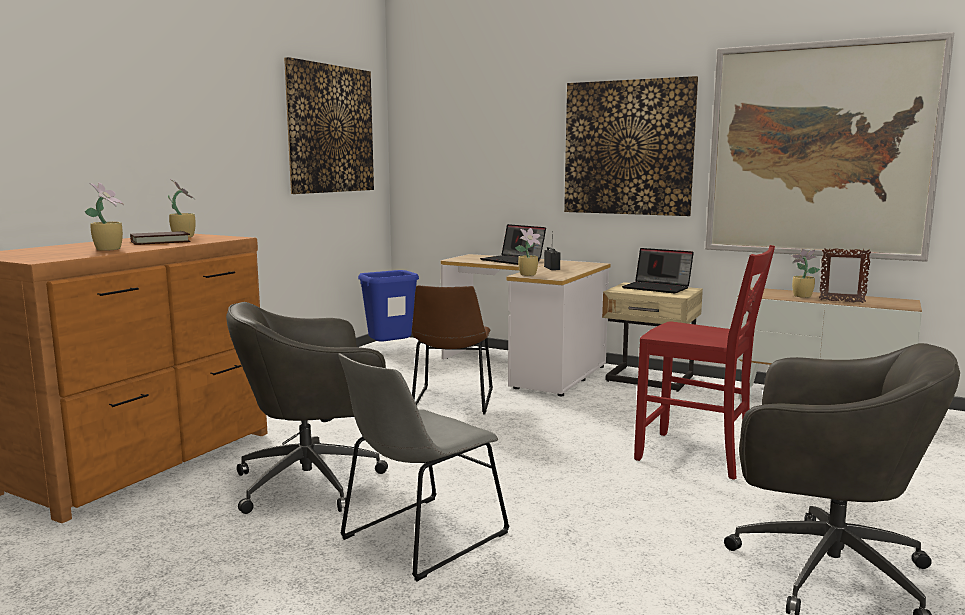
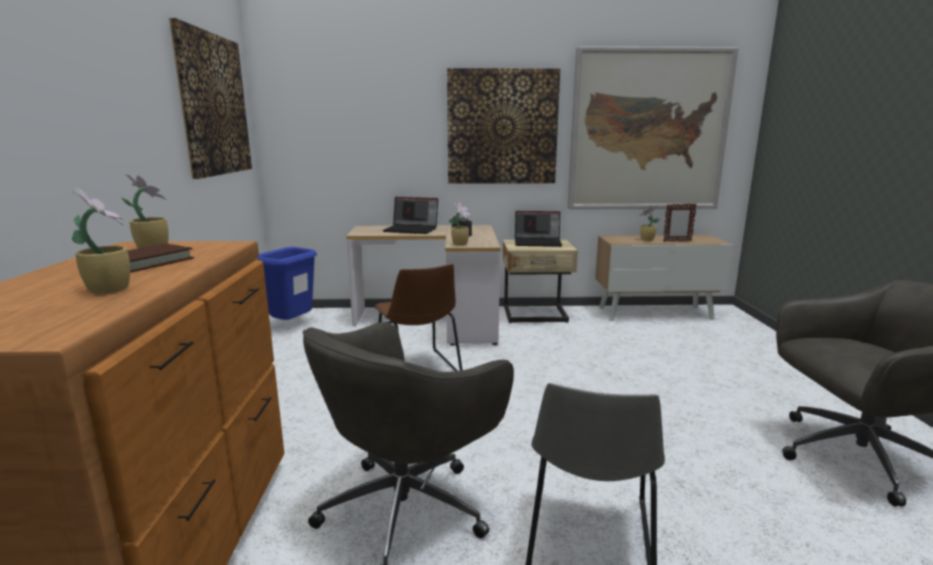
camera: 30 degrees left, 5 degrees up
(696, 456) = (656, 379): red chair -> none

